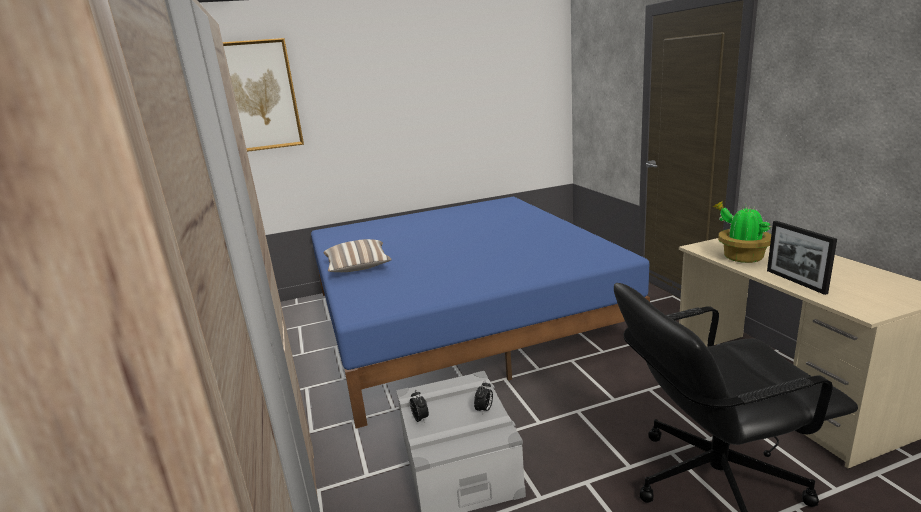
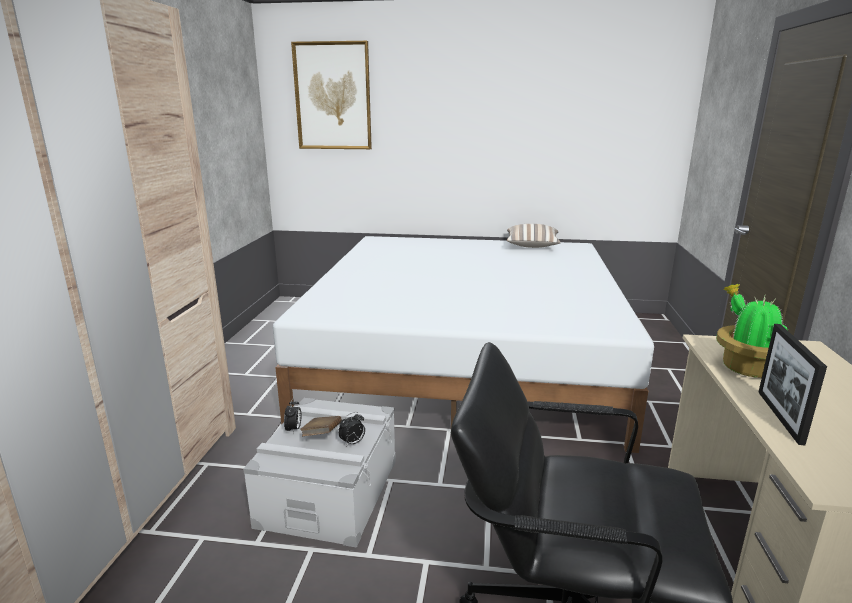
camera: 25 degrees right, 0 degrees up
(358, 268) = (356, 276): pillow -> pillow (532, 246)
(451, 414) = (322, 435): none -> brown book
(460, 316) = (466, 356): blue bed -> white bed

